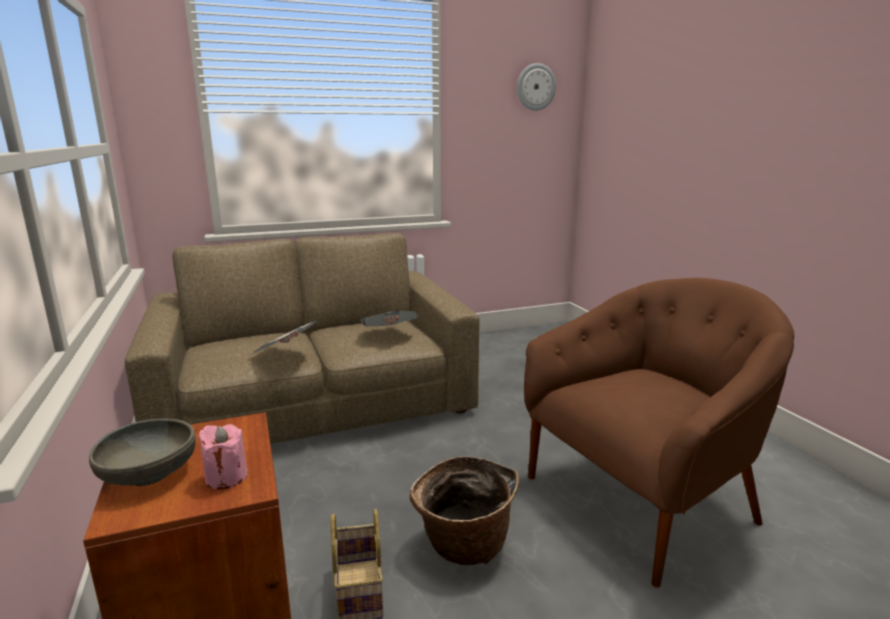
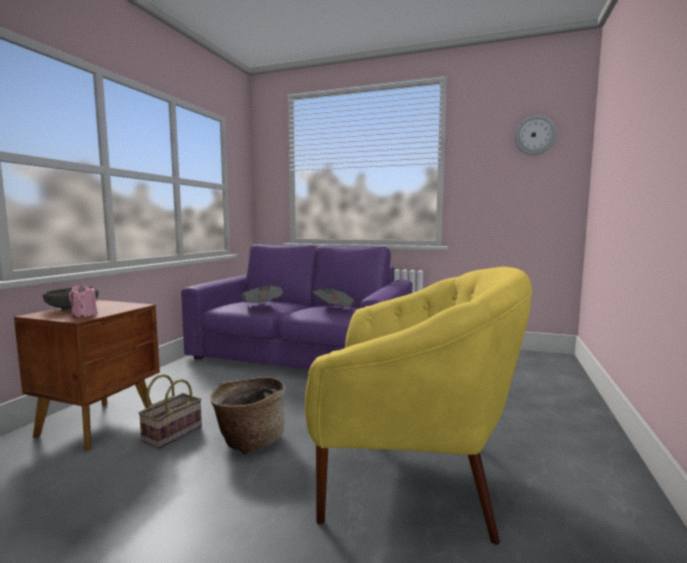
camera: 40 degrees right, 10 degrees down
(315, 400) = (303, 352): brown sofa -> purple sofa
(641, 500) = (411, 474): brown armchair -> yellow armchair

